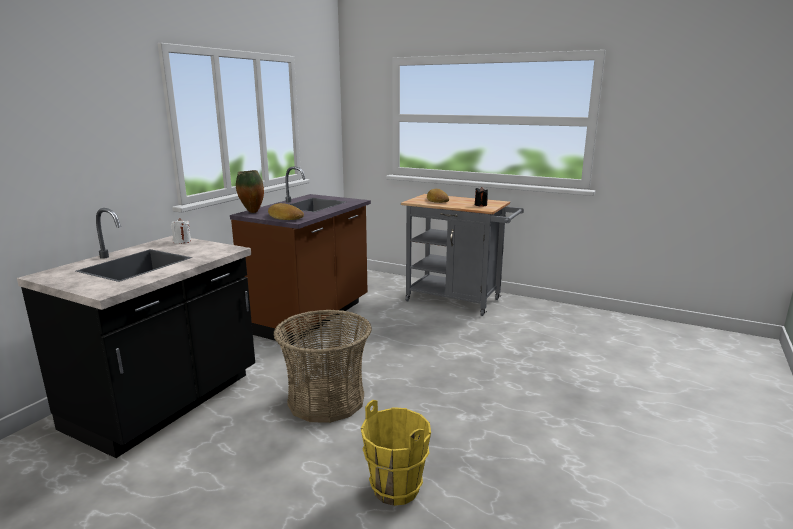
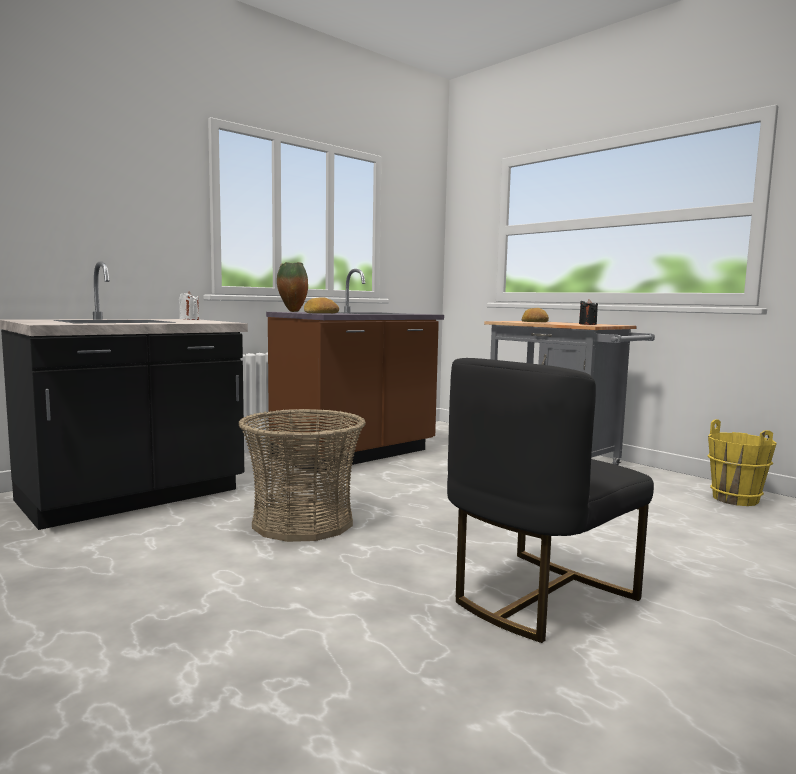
camera: 20 degrees right, 10 degrees down
(396, 488) = (307, 616): yellow bucket -> yellow bucket (735, 499)
(520, 432) = (537, 596): none -> black chair

